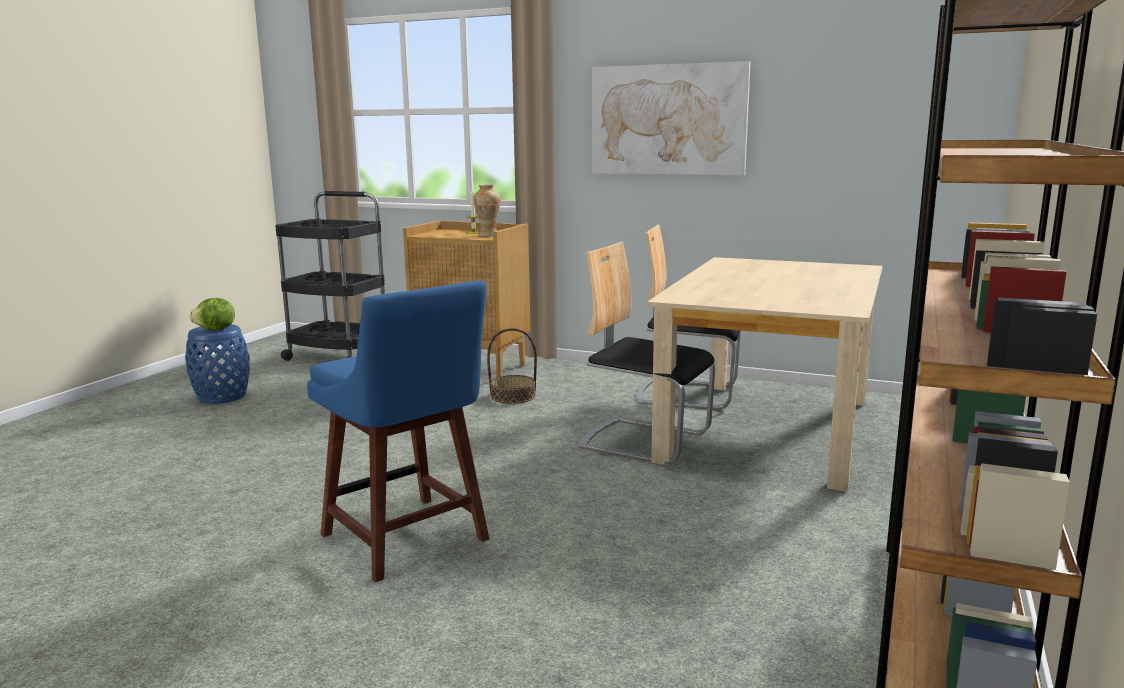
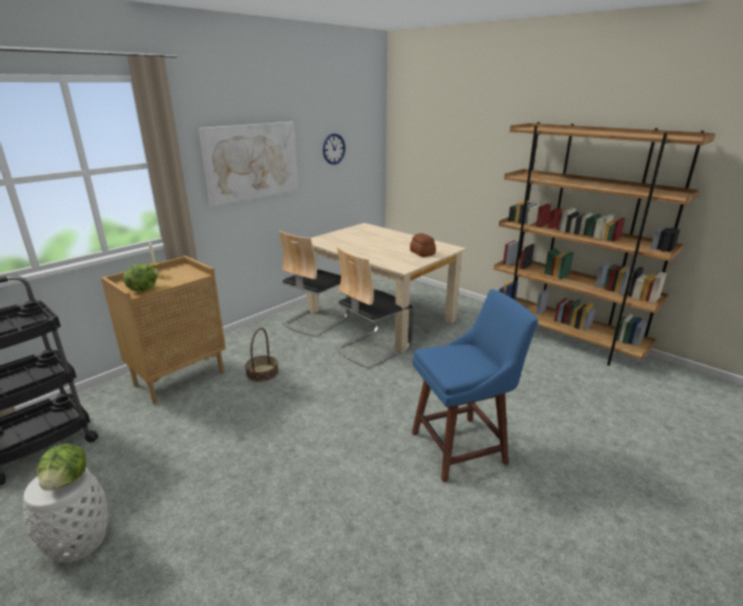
camera: 70 degrees left, 10 degrees up
(222, 397) = (78, 541): blue stool -> white stool
(435, 234) = (143, 289): none -> lettuce
(488, 235) = (181, 273): vase -> none
(773, 300) = (422, 253): none -> bread
(845, 113) = (333, 149): none -> wall clock

